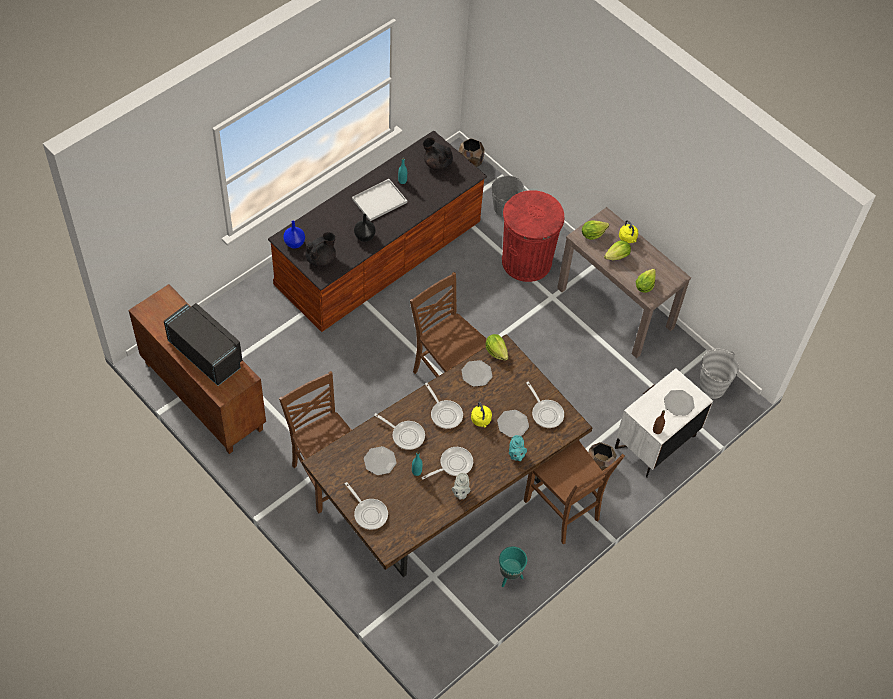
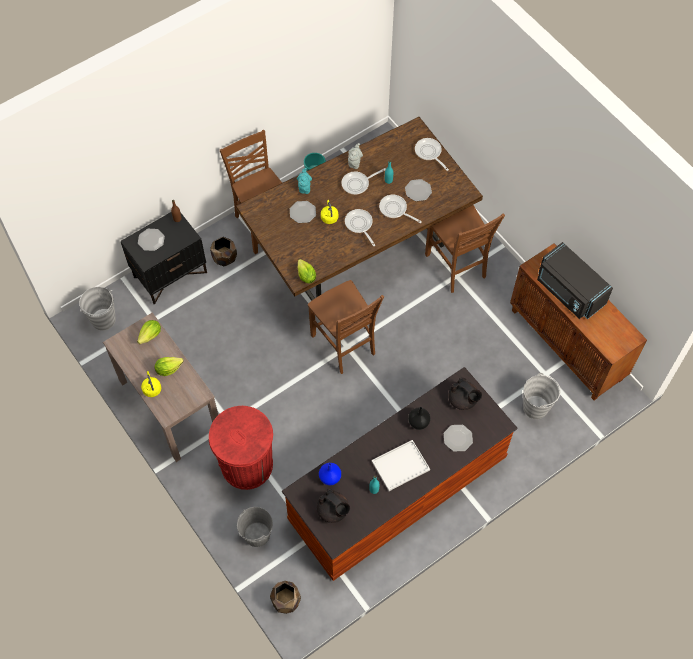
camera: 170 degrees left, 5 degrees up
(241, 330) = (536, 407): none -> grey bucket
(294, 243) = (490, 419): blue vase -> blue vase (330, 477)
(321, 259) = (463, 400): black teapot -> black teapot turned 105 degrees counterclockwise
(476, 374) = (327, 257): plate -> plate (458, 438)
(546, 413) = (272, 219): frying pan -> none
(592, 234) = (186, 396): lettuce -> none
(655, 443) = (170, 274): white nightstand -> black nightstand

